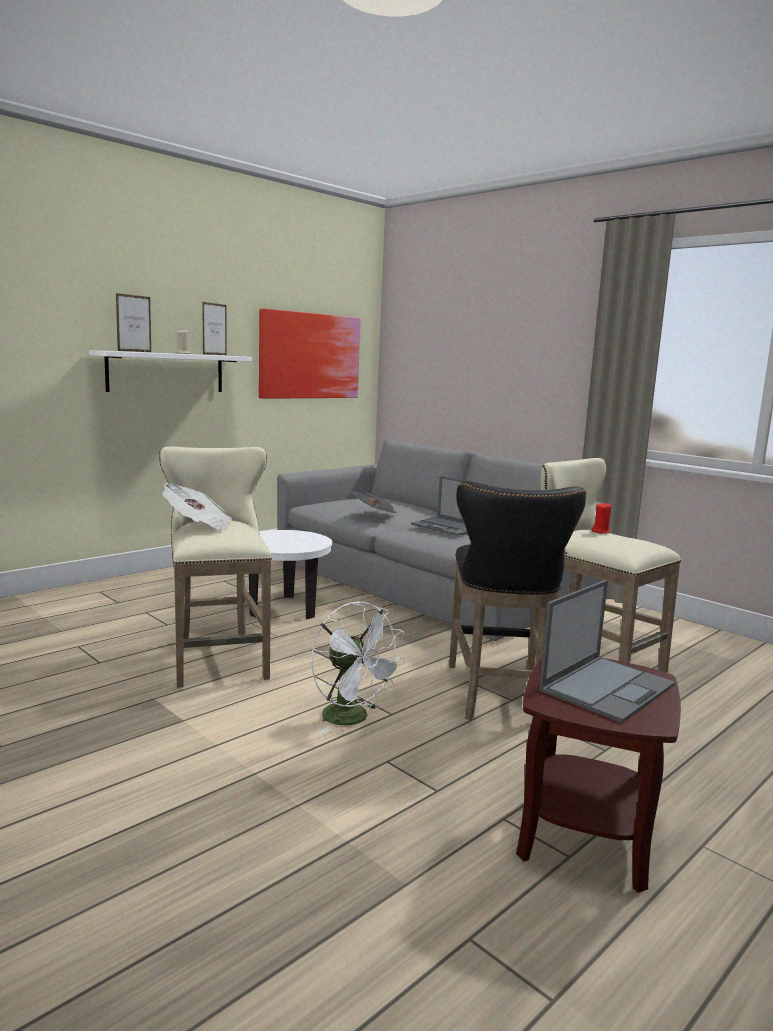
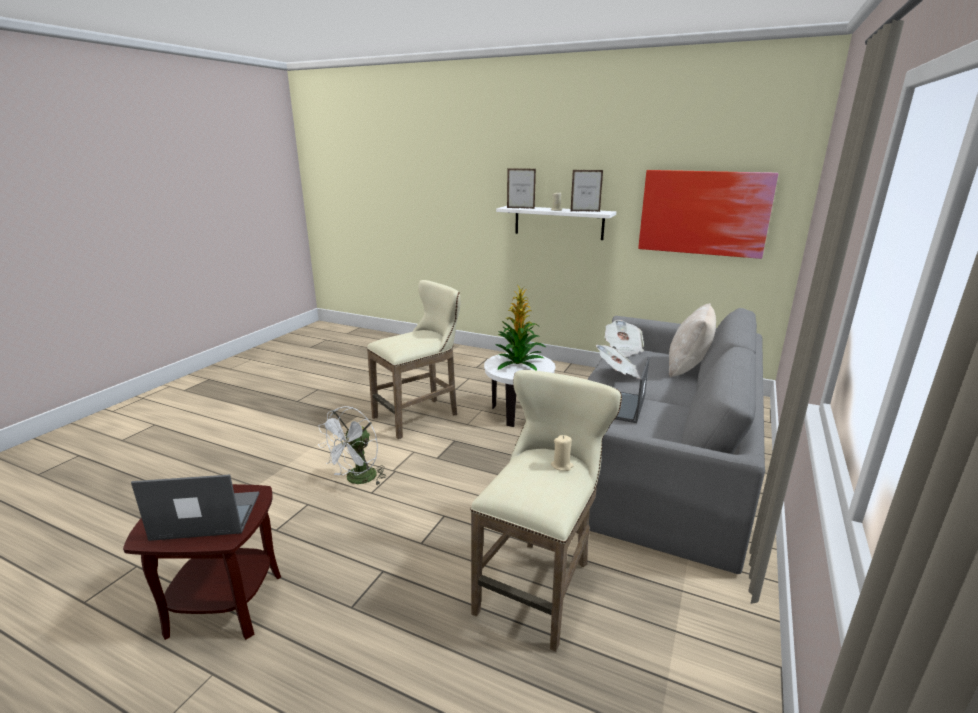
camera: 70 degrees right, 10 degrees up
(198, 525) = (408, 332): newspaper -> newspaper (623, 349)
(283, 539) = (519, 363): none -> potted plant
(391, 500) = (687, 368): none -> beige pillow
(497, 696) = (423, 534): black stool -> none
(601, 532) = (562, 465): red candle -> beige candle
(607, 687) = (205, 516): laptop -> laptop turned 150 degrees clockwise

